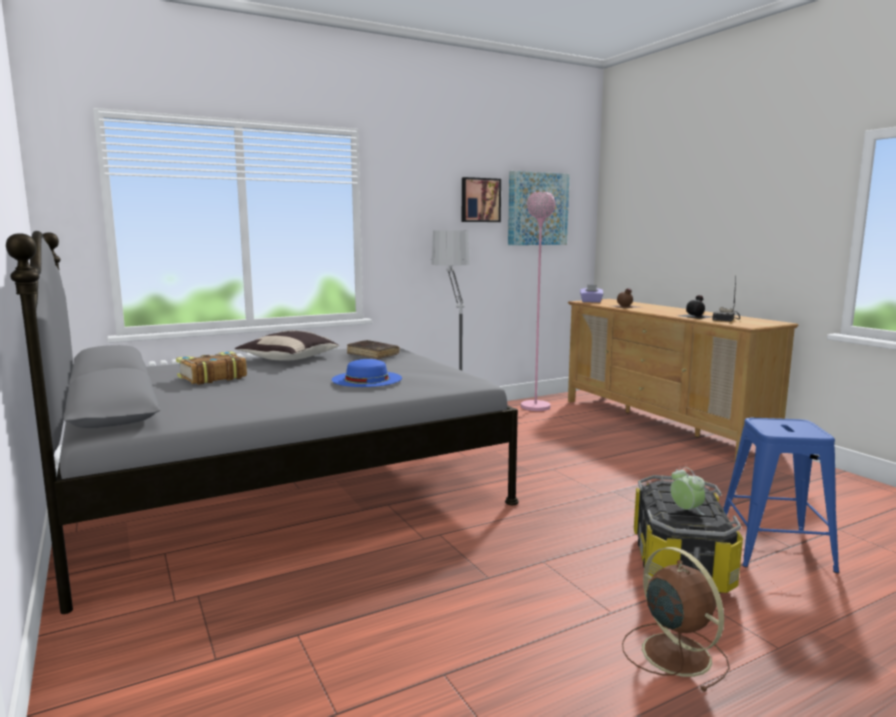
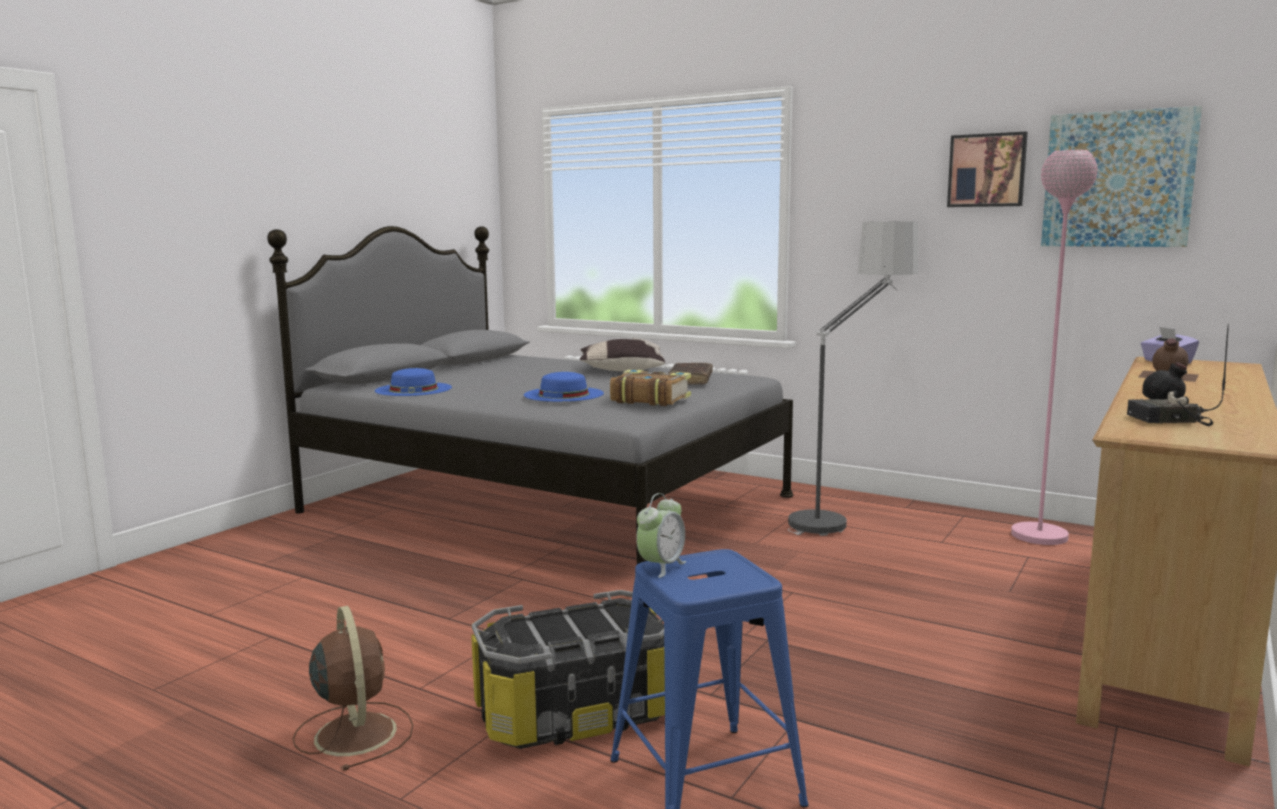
camera: 60 degrees right, 0 degrees up
(211, 377) = (512, 371): book -> book (649, 399)
(217, 409) = (413, 389): none -> blue hat
(673, 652) = (355, 732): brown fan -> brown fan turned 60 degrees counterclockwise
(686, 510) = (548, 628): alarm clock -> alarm clock (661, 566)

